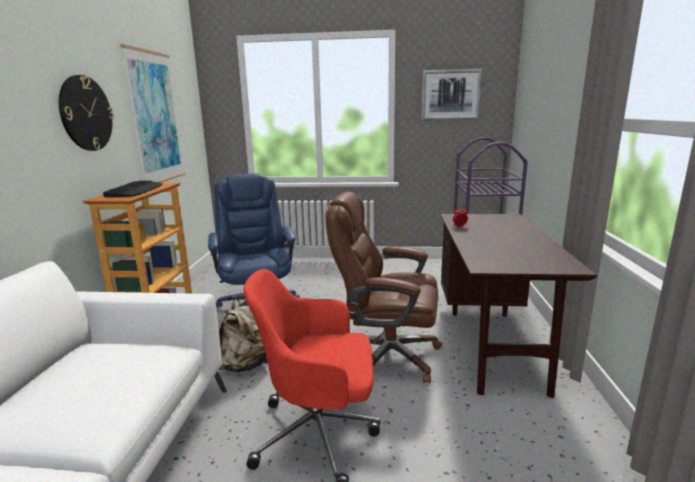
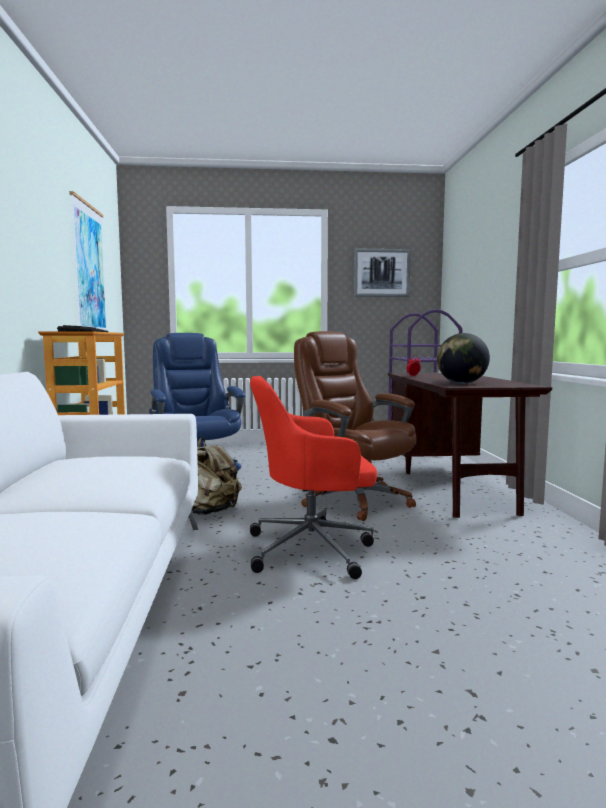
camera: 10 degrees left, 10 degrees down
(86, 113) = (42, 247): wall clock -> none
(386, 356) = (354, 500): brown office chair -> brown office chair turned 45 degrees clockwise
(498, 256) = (462, 383): none -> globe

